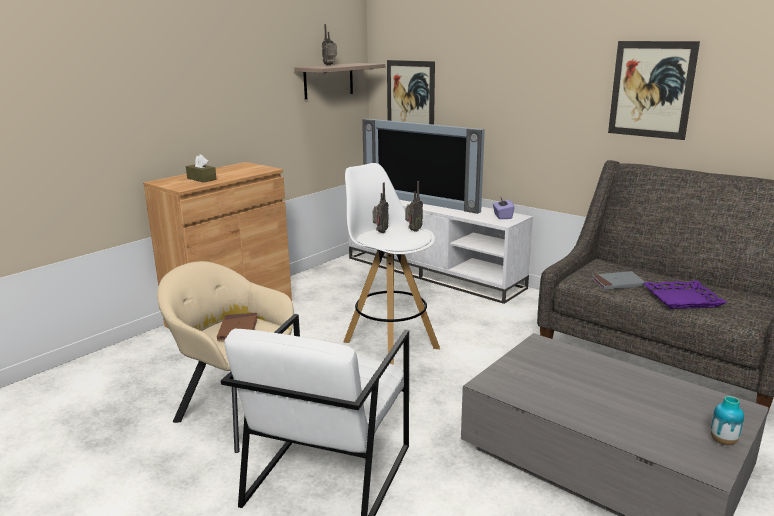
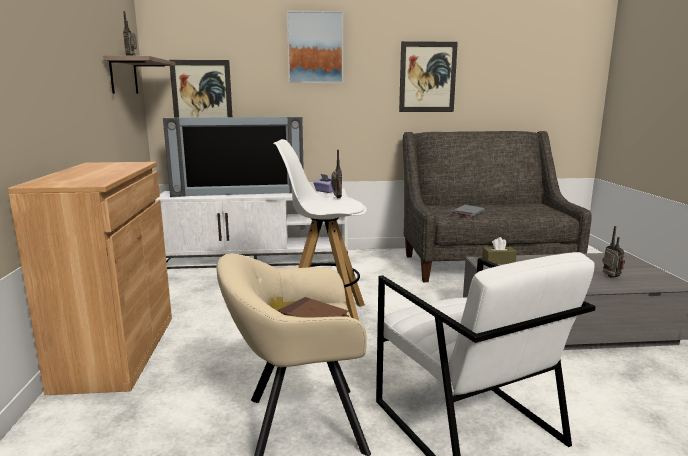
camera: 45 degrees left, 5 degrees down
(201, 179) = (89, 176): brown tissue box -> brown tissue box (498, 261)
(380, 232) = (313, 204): radio -> radio (610, 277)
(517, 49) = (315, 47): none -> picture
(682, 299) = (513, 212): purple tray -> none
(723, 441) = (652, 271): vase -> none

